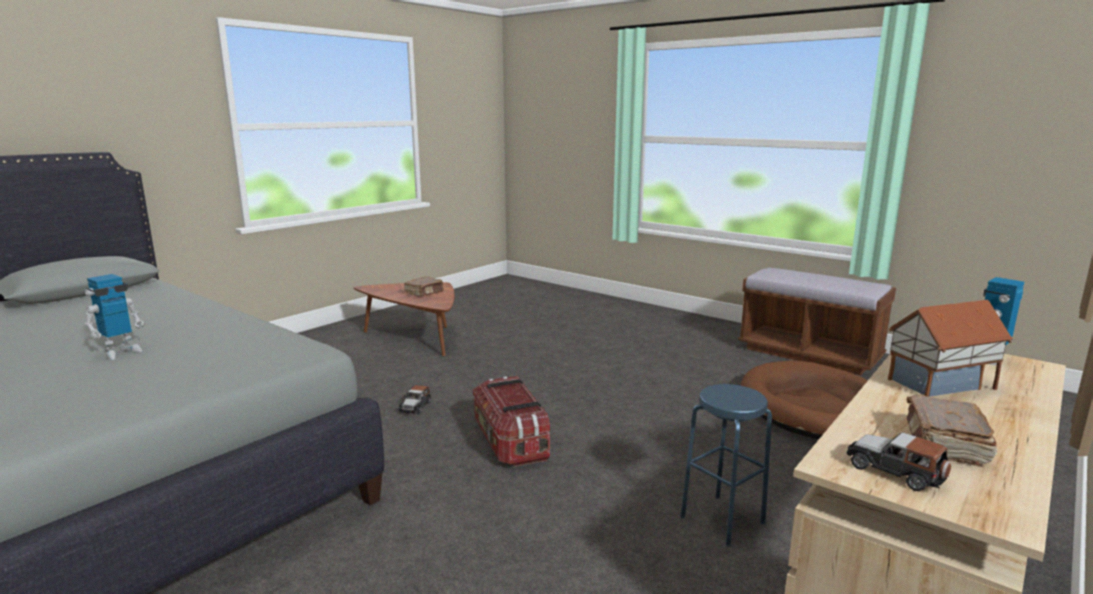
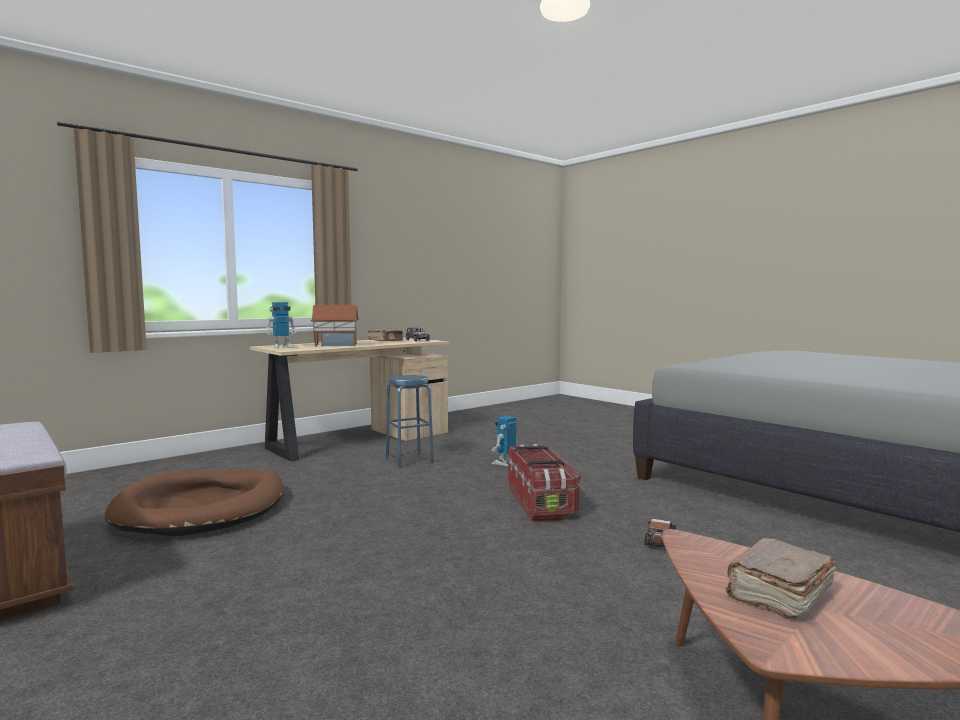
camera: 170 degrees left, 10 degrees down
(120, 352) = (824, 366): toy robot -> toy robot (504, 463)

